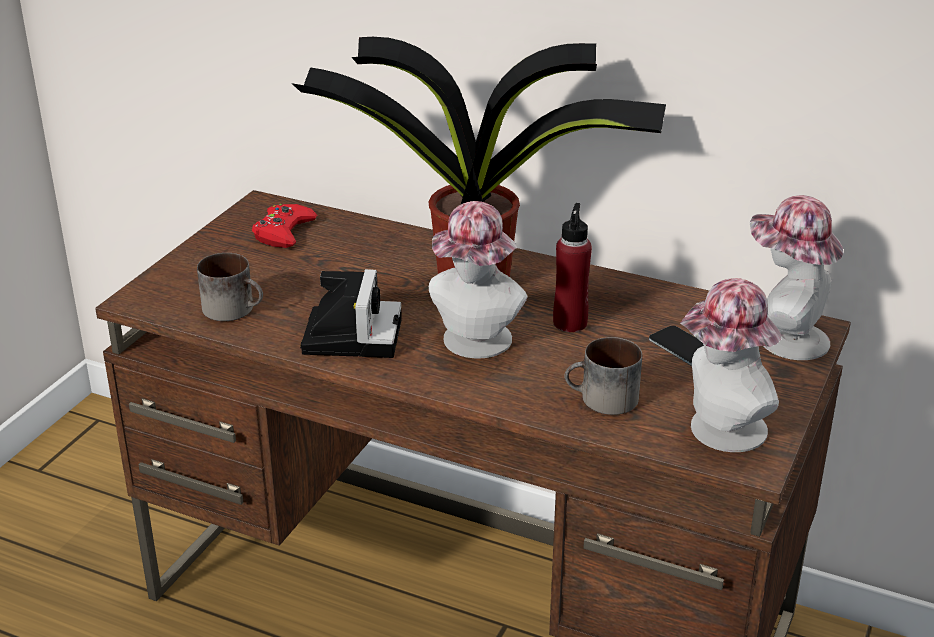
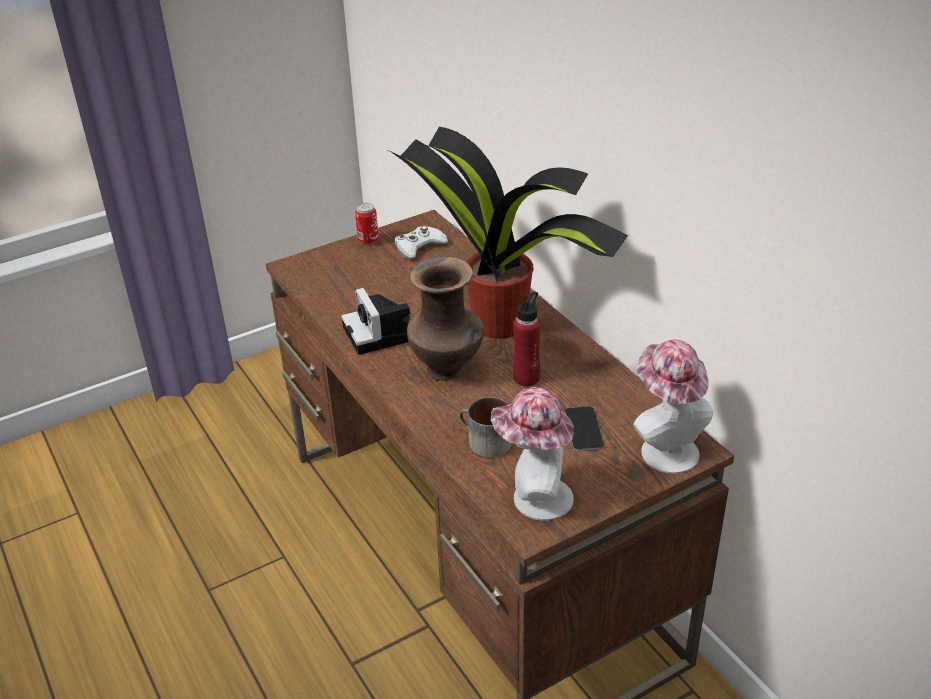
camera: 35 degrees right, 5 degrees up
(209, 244) = (368, 241): none -> can
(235, 308) = (336, 292): mug -> none
(283, 232) = (419, 247): red game controller -> white game controller
(351, 334) = (383, 334): camera -> camera turned 120 degrees clockwise
(474, 344) = (448, 370): hat -> brown vase

